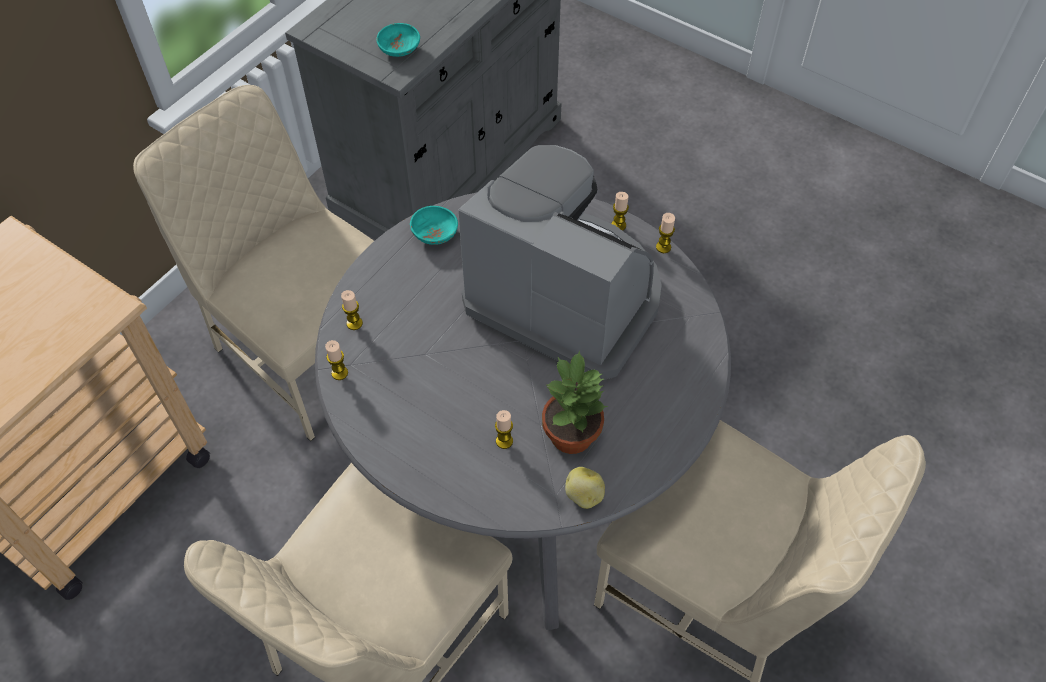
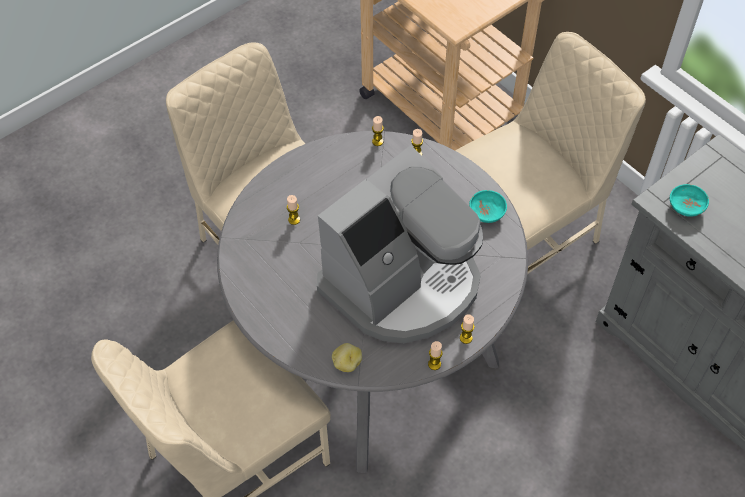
camera: 105 degrees right, 0 degrees up
(572, 434) = (285, 259): potted plant -> none
(584, 495) = (237, 254): potato -> potato (346, 363)

